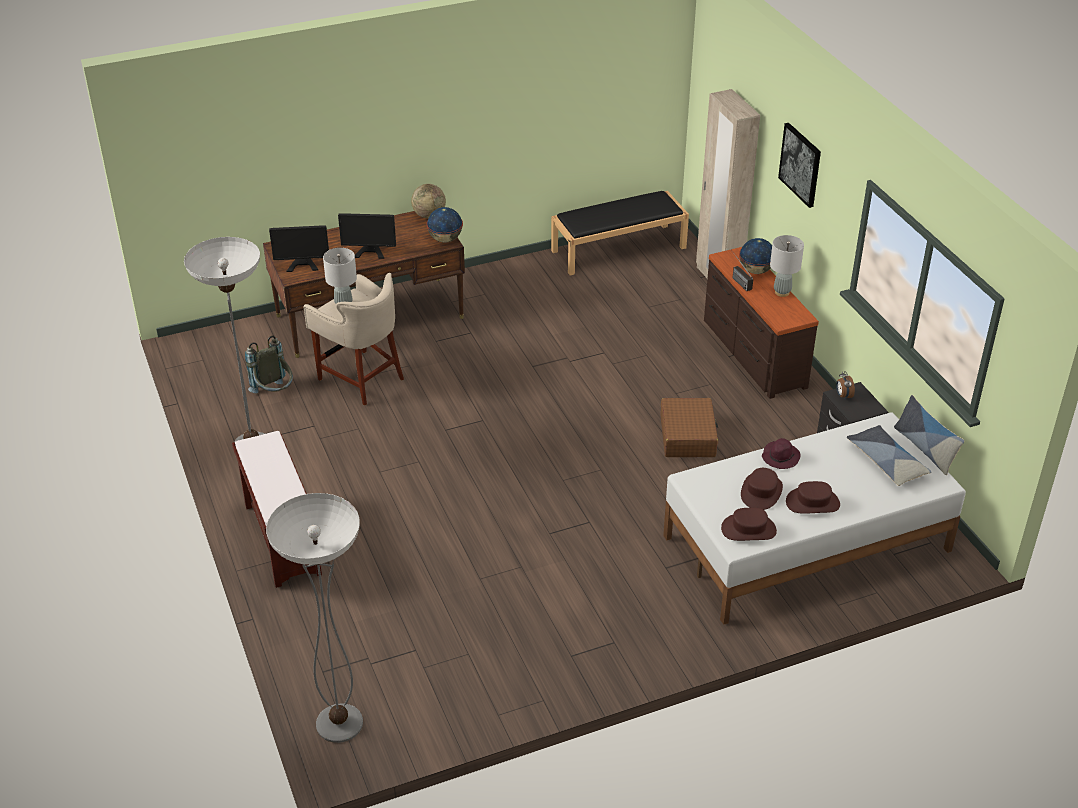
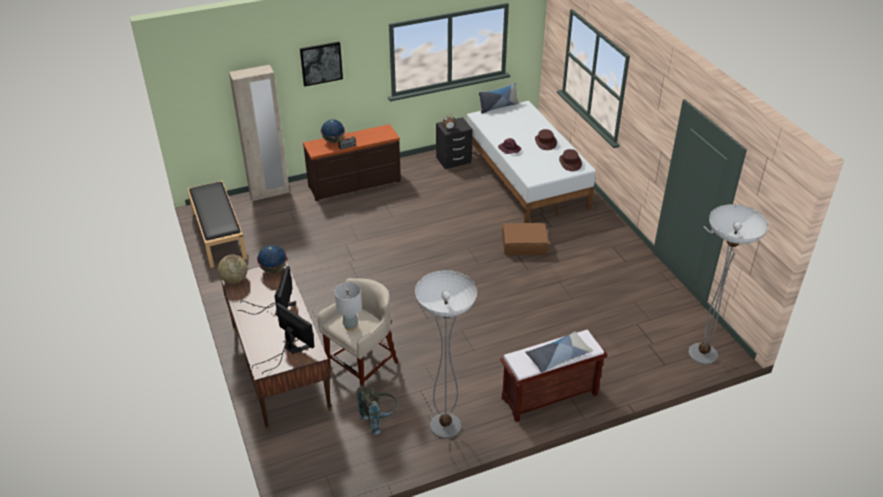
camera: 90 degrees left, 0 degrees up
(303, 260) = (289, 350): monitor -> monitor turned 45 degrees counterclockwise
(688, 436) = (435, 213): brown suitcase -> brown suitcase (524, 245)
(761, 492) = (539, 157): brown hat -> none
(782, 292) = (358, 133): grey table lamp -> none
(887, 461) = (509, 118): pillow -> pillow (558, 356)

